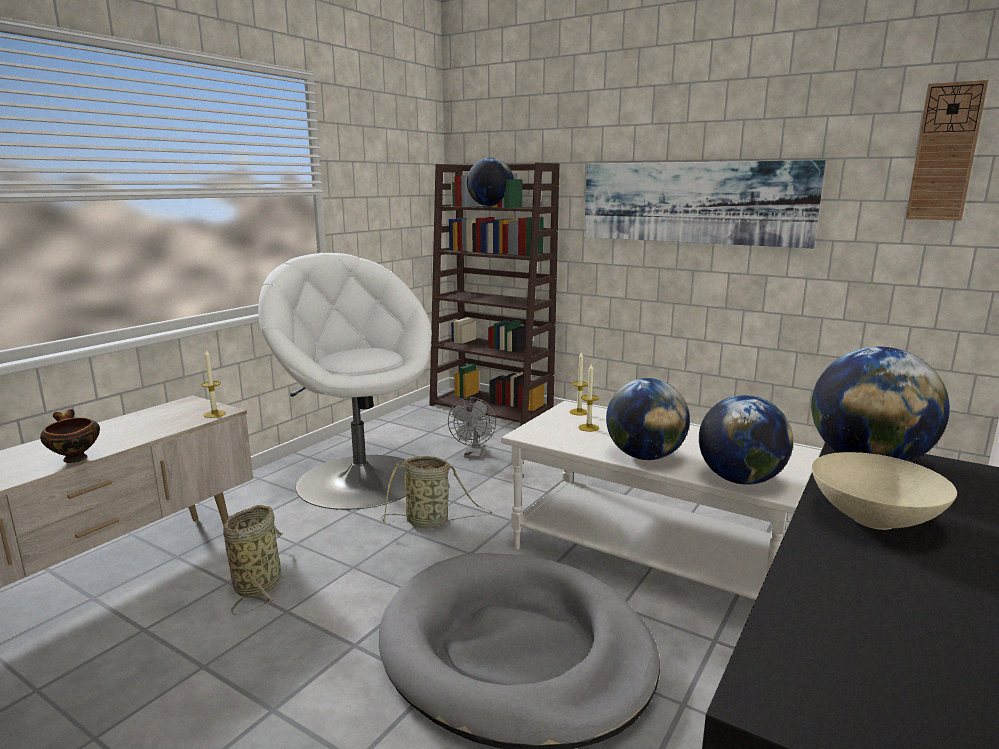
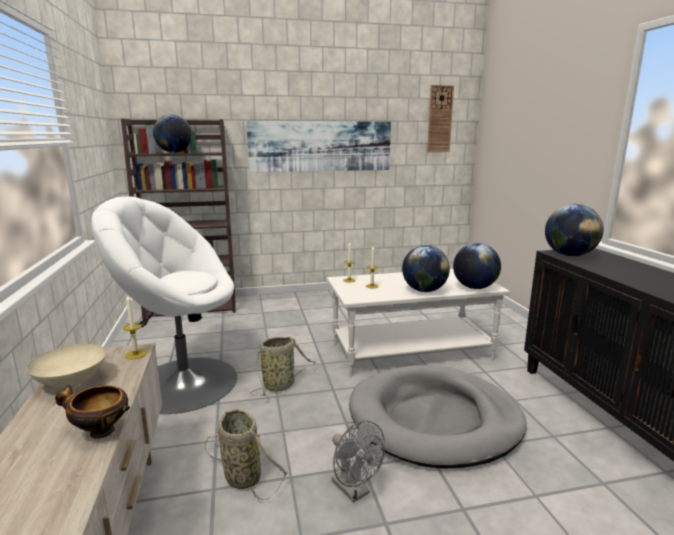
camera: 45 degrees left, 0 degrees up
(473, 455) = (235, 338): grey fan -> grey fan (355, 491)
(871, 519) = (620, 271): beige bowl -> beige bowl (70, 382)

